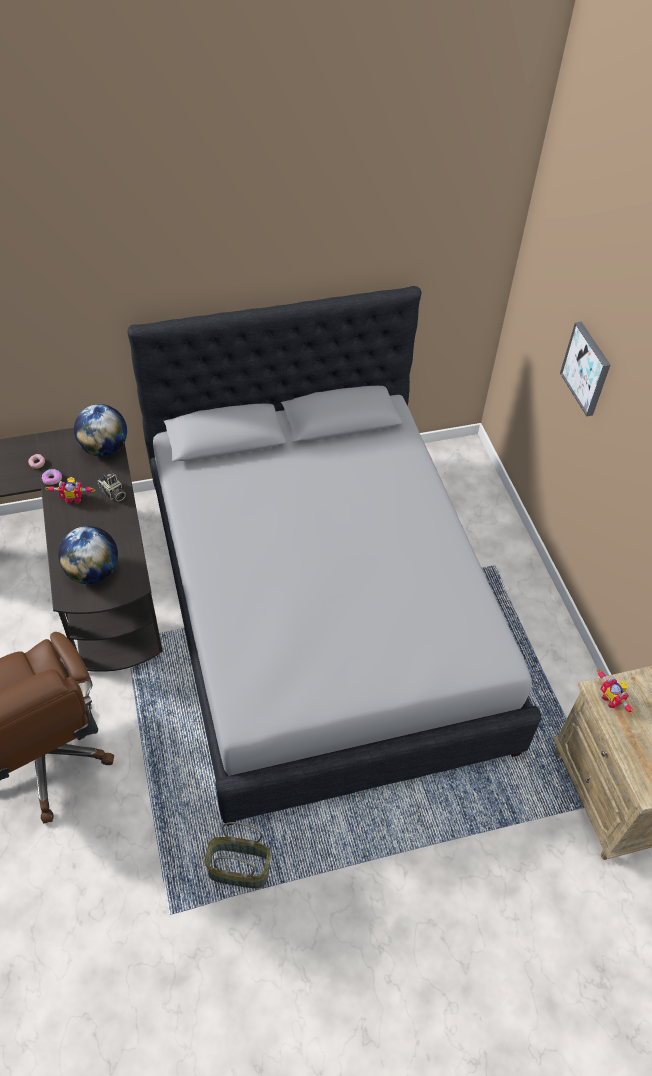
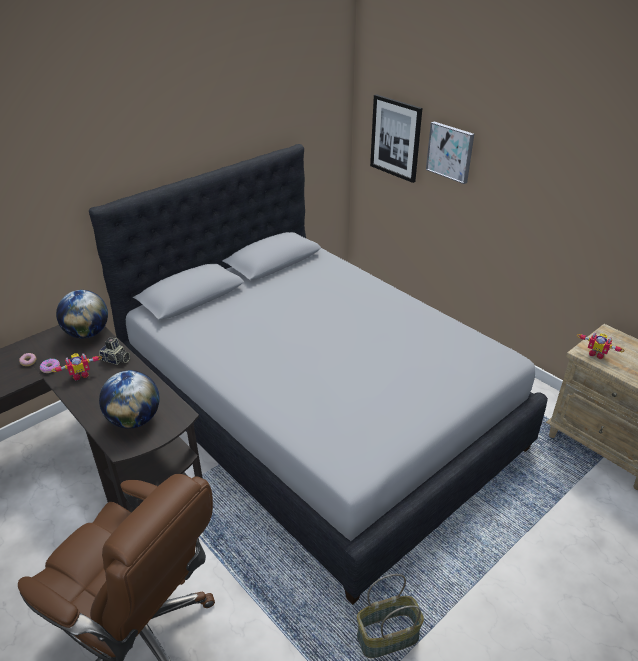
camera: 25 degrees left, 15 degrees down
(546, 313) = (396, 138): none -> picture

